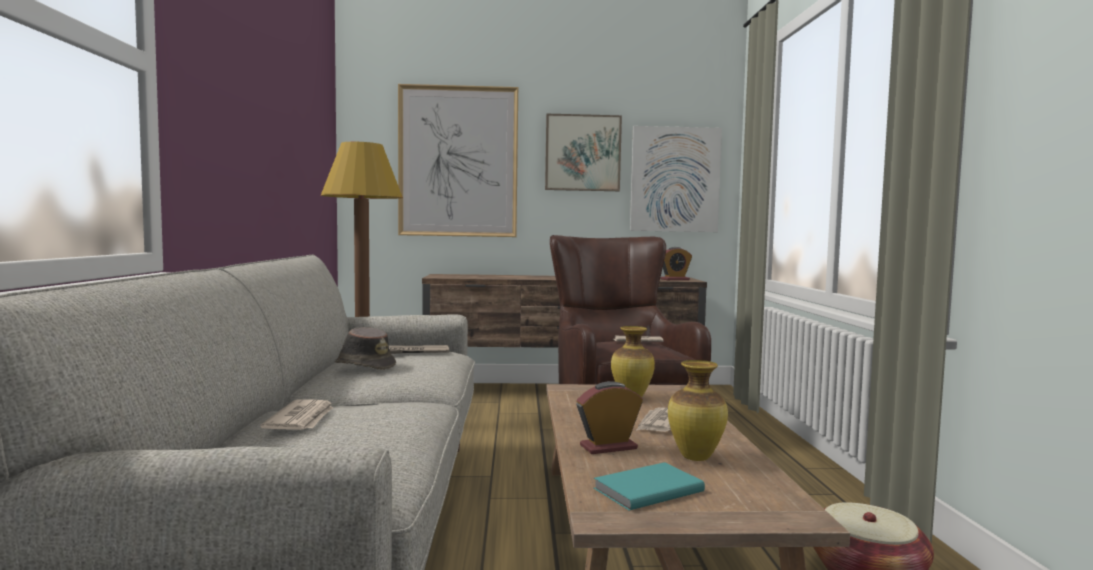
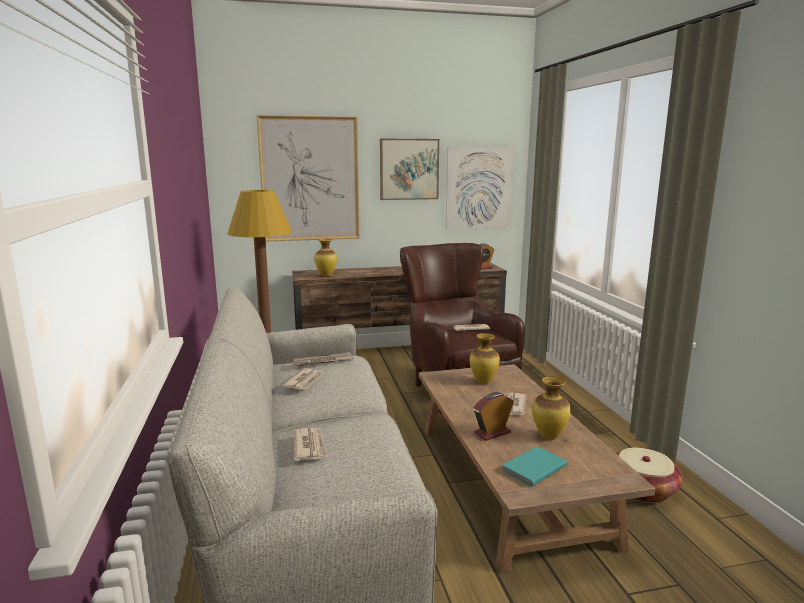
camera: 10 degrees left, 10 degrees up
(365, 366) = (304, 381): brown hat -> newspaper
(465, 277) = (326, 276): none -> vase

